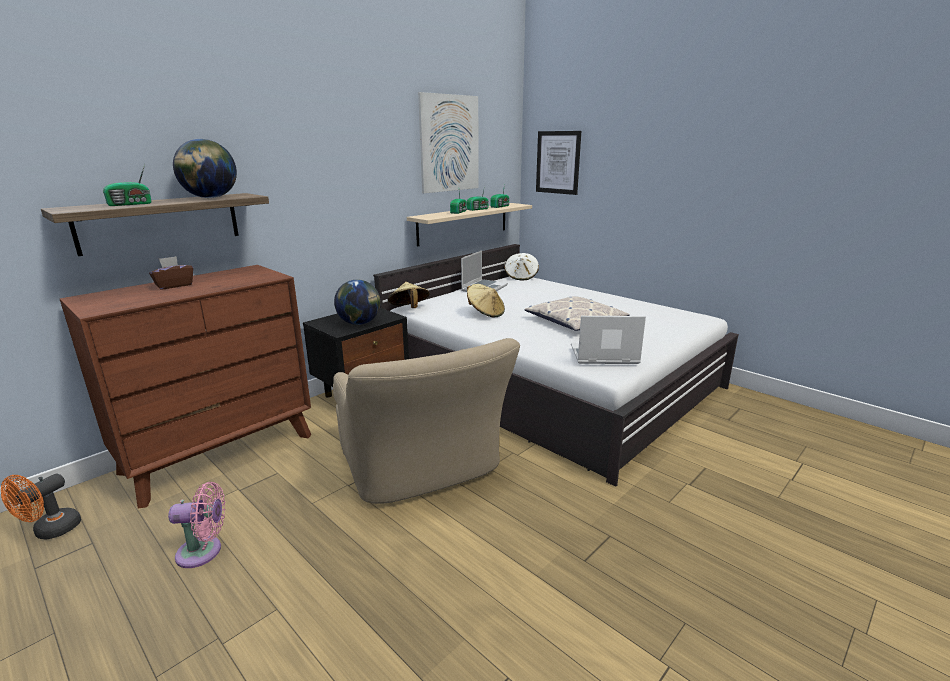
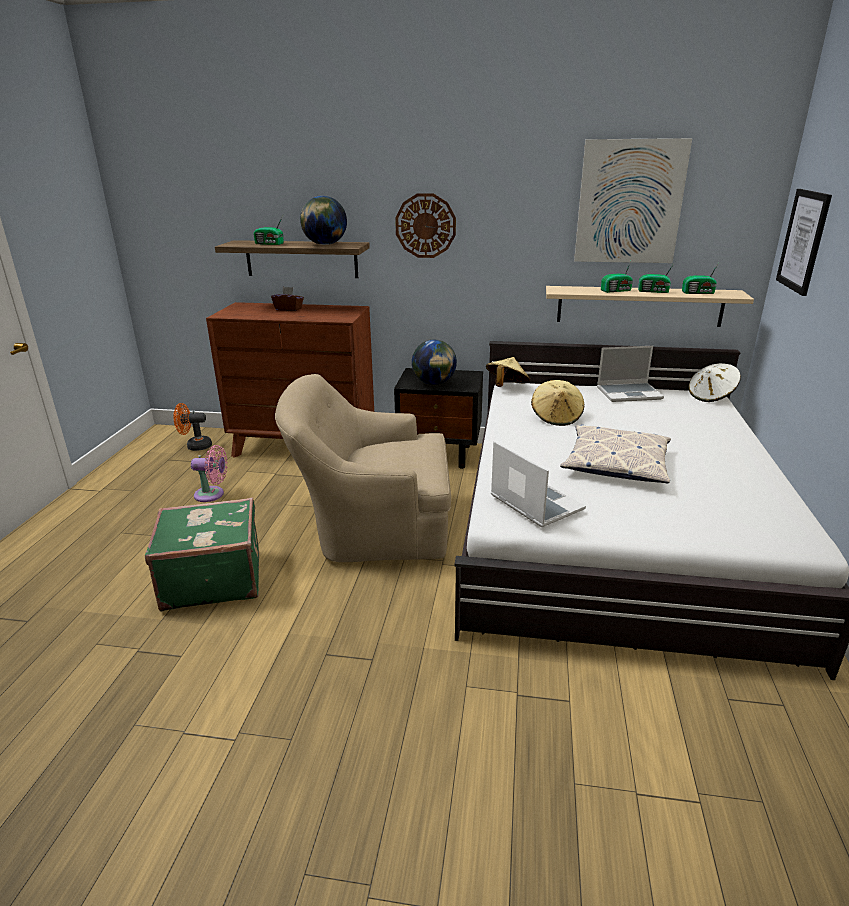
camera: 55 degrees right, 5 degrees up
(204, 552) = (212, 494): pink fan -> pink fan turned 45 degrees counterclockwise
(303, 171) = (425, 226): none -> wall clock
(387, 605) = (212, 579): none -> green suitcase
(422, 467) = (371, 526): beige armchair -> beige armchair turned 60 degrees clockwise

